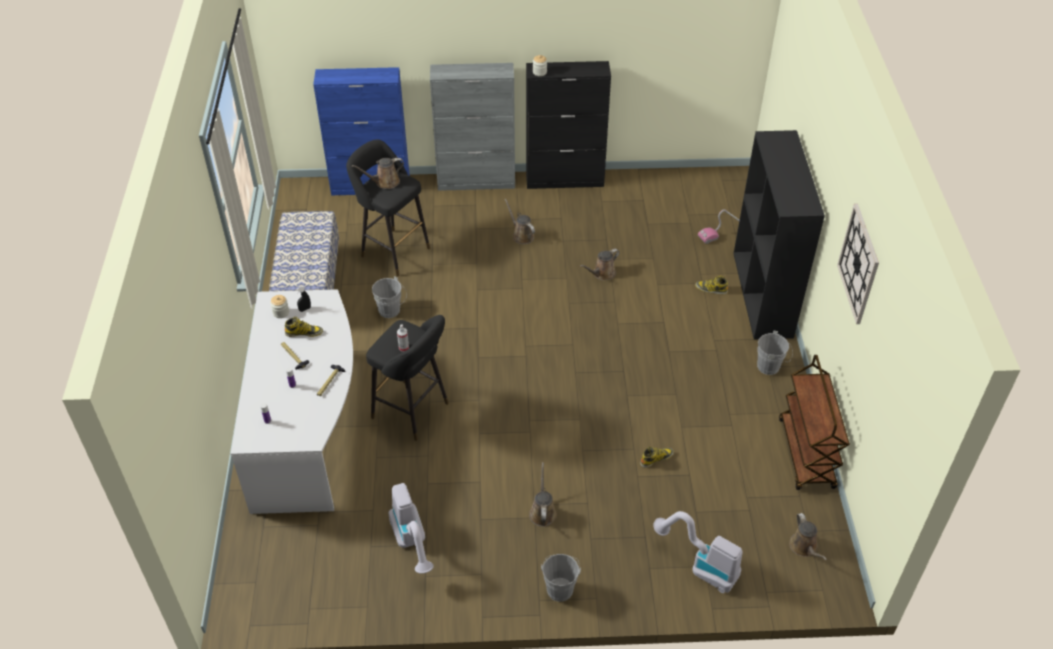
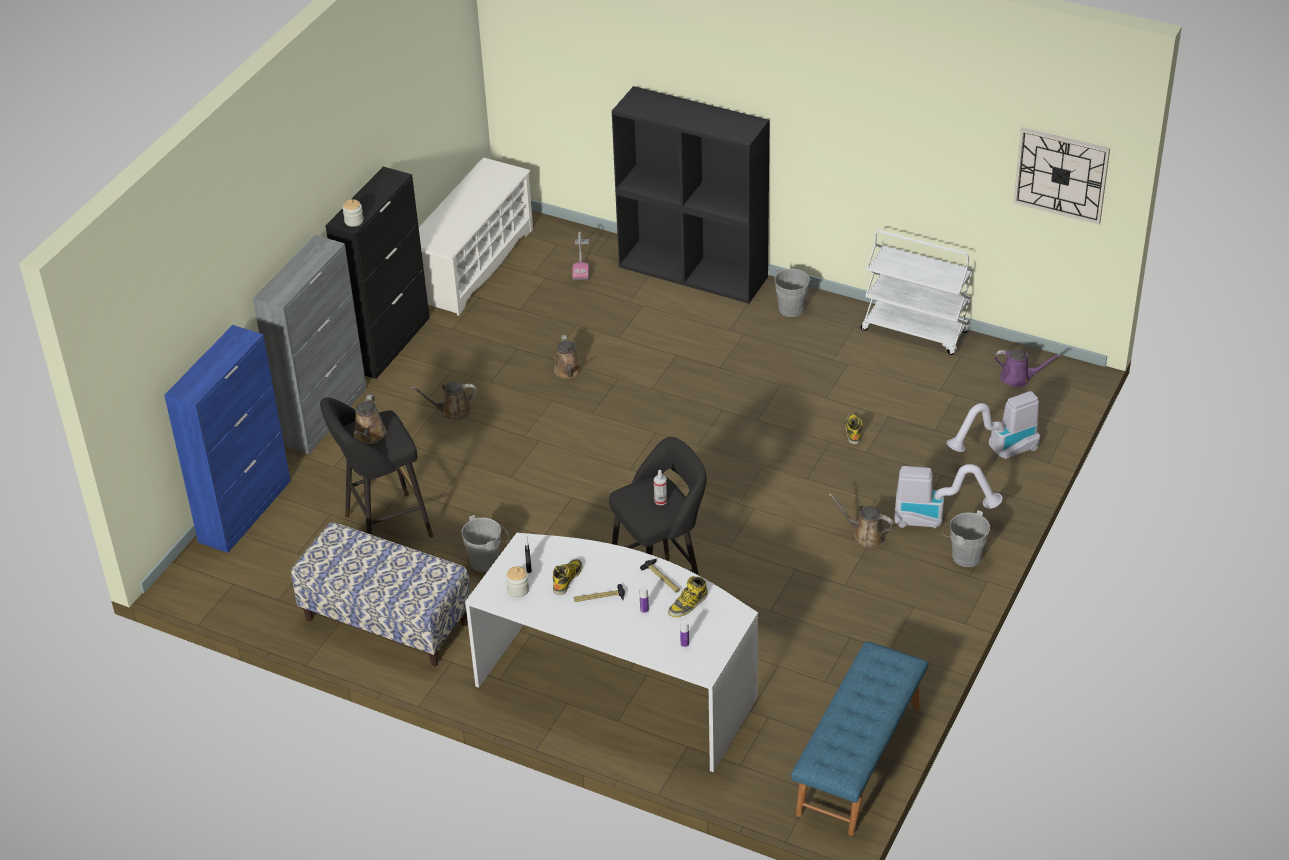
camera: 60 degrees left, 5 degrees down
(299, 600) = (860, 760): none -> blue bench
(412, 543) = (842, 647): vacuum cleaner -> vacuum cleaner (937, 518)
(674, 184) = (474, 265): none -> white shoe rack
(711, 289) = (657, 303): boot -> boot (688, 604)
(804, 547) = (1018, 378): brown watering can -> purple watering can
(806, 454) = (916, 331): brown cart -> white cart
(858, 263) = (877, 114): wall clock -> wall clock (1061, 175)

